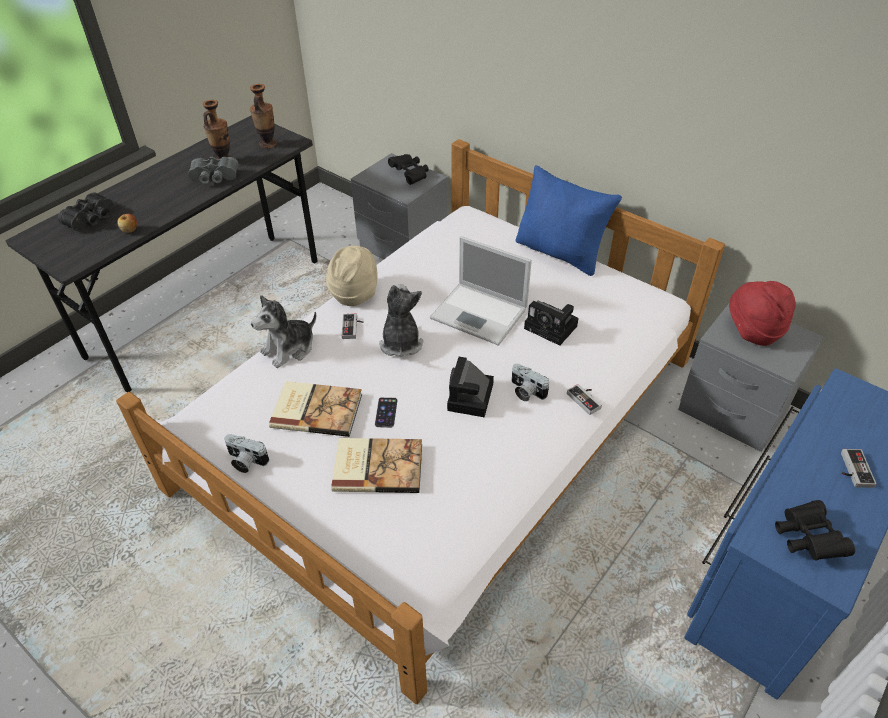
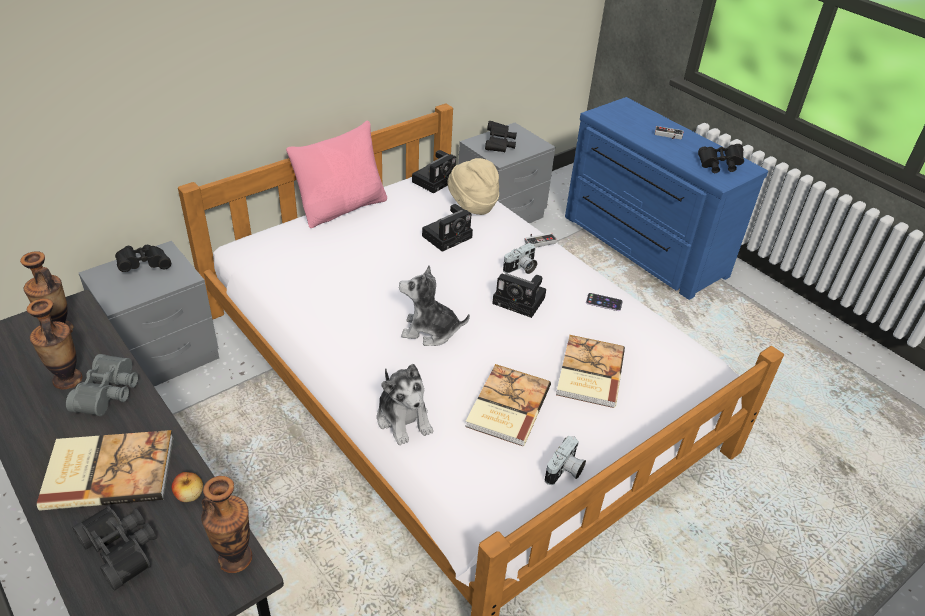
camera: 80 degrees left, 5 degrees down
(80, 259) = (235, 558): none -> vase
(149, 197) = (108, 470): none -> book
(353, 328) = (391, 362): game controller -> none
(354, 292) = (331, 353): beige hat -> beige hat (472, 205)
(386, 412) = (523, 357): phone -> phone (604, 302)
(480, 314) = (410, 272): laptop -> none
(560, 253) = (342, 208): blue pillow -> pink pillow
(651, 300) = (435, 180): none -> camera
(753, 331) = (499, 145): red hat -> black binoculars

